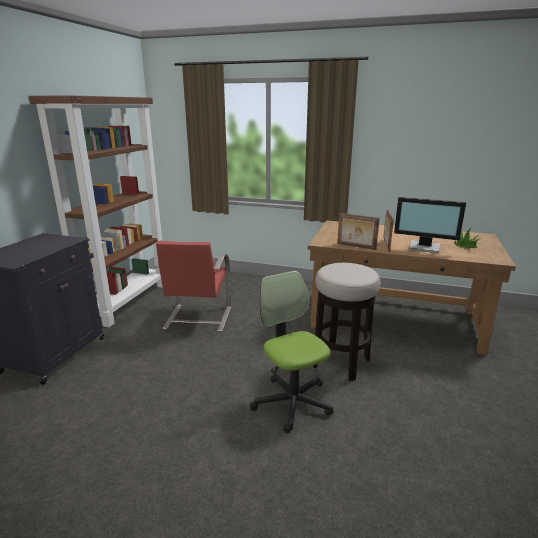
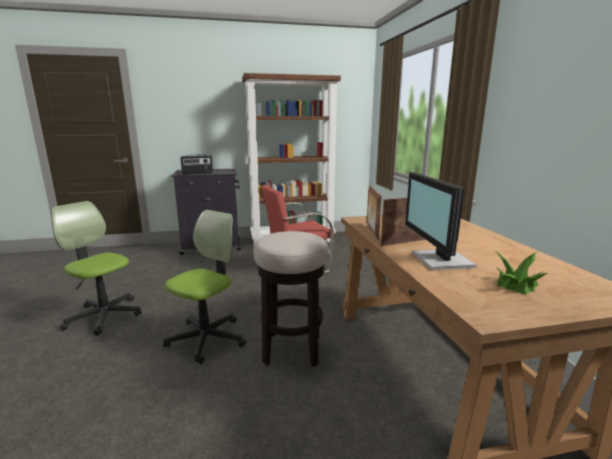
camera: 60 degrees right, 5 degrees down
(38, 254) = (197, 173): none -> radio
(167, 479) = (104, 316): none -> office chair

